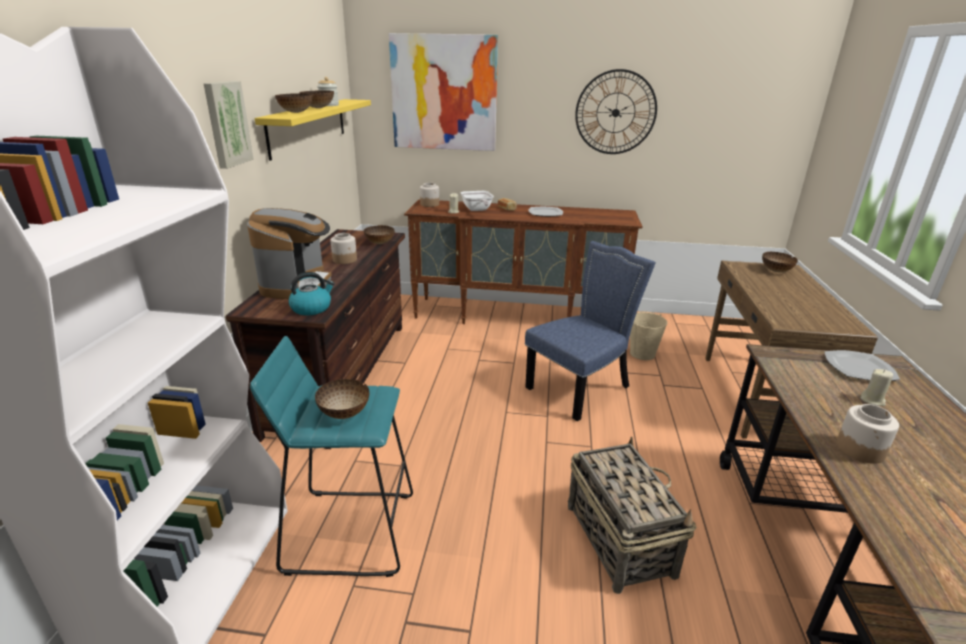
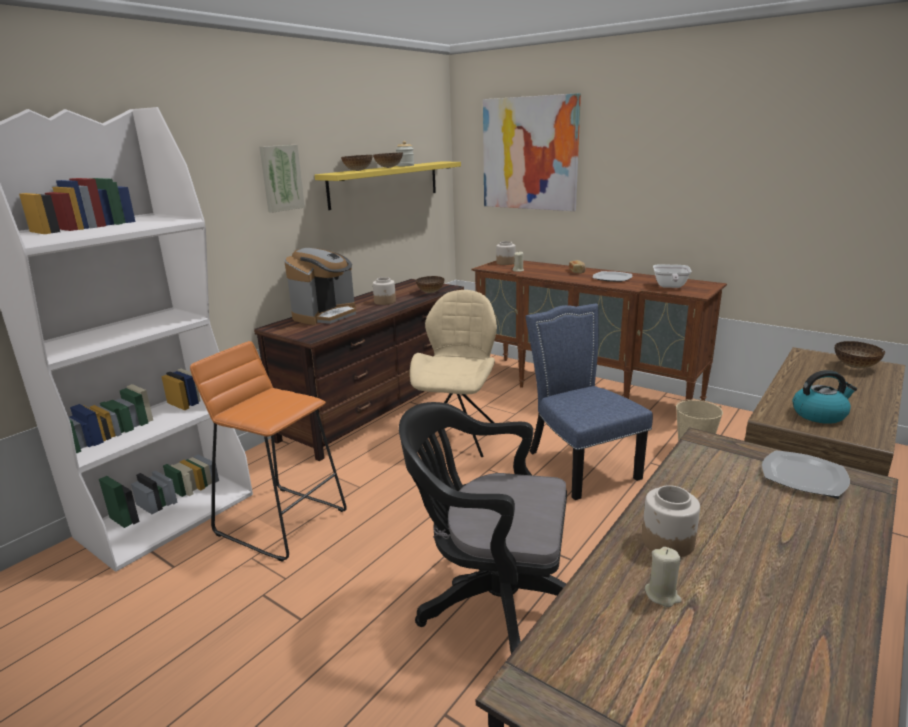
camera: 30 degrees right, 5 degrees down
(312, 308) = (314, 332): kettle -> kettle (819, 414)
(344, 414) = (263, 408): bowl -> none
(349, 530) = (281, 521): turquoise stool -> orange stool
(449, 385) = (458, 436): none -> beige chair
(477, 210) = (544, 270): frying pan -> frying pan (670, 287)
(578, 390) = (581, 467): blue chair -> blue chair turned 105 degrees counterclockwise
(615, 112) = (704, 170): wall clock -> none
(619, 538) = (492, 601): basket -> black office chair
(872, 400) = (766, 507): beige candle -> beige candle (662, 595)

